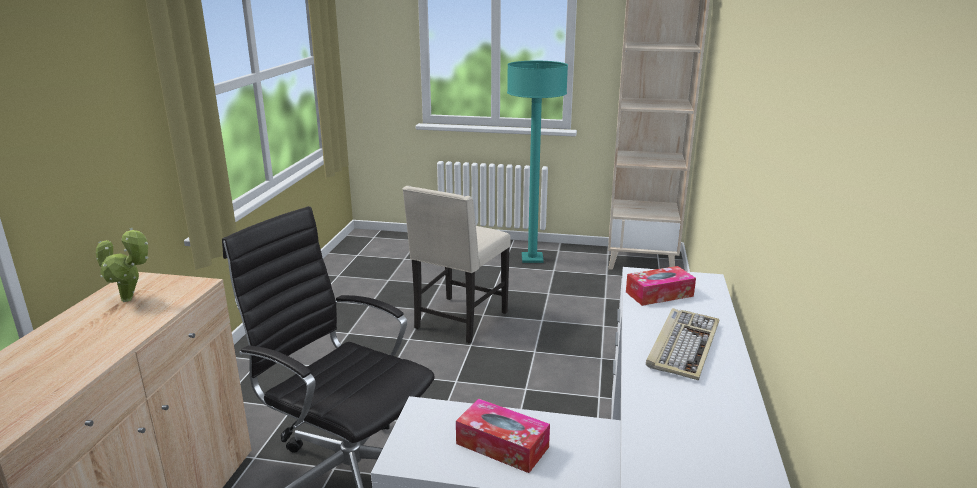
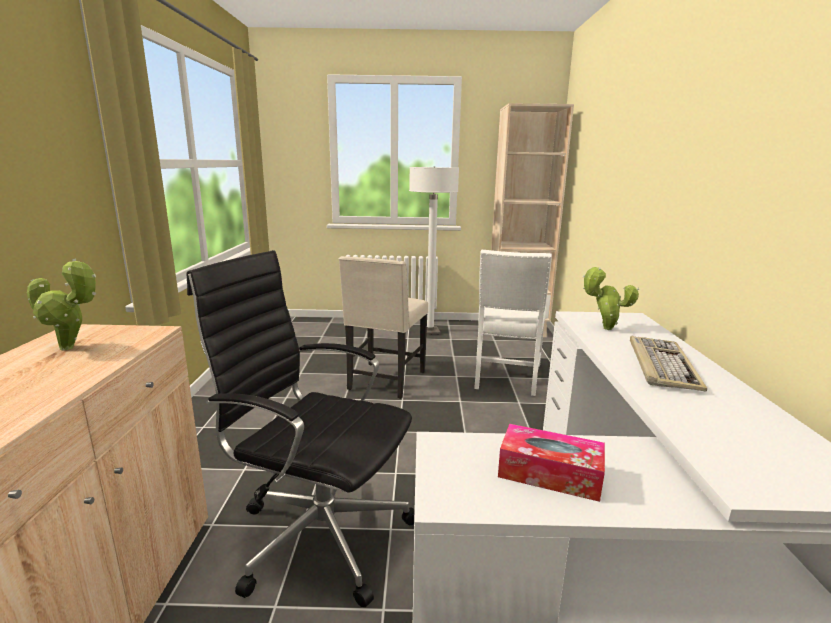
camera: 10 degrees left, 5 degrees down
(532, 258) = (430, 331): turquoise floor lamp -> white floor lamp
(600, 325) = (506, 377): none -> white chair
(659, 294) = (604, 328): tissue box -> potted plant

